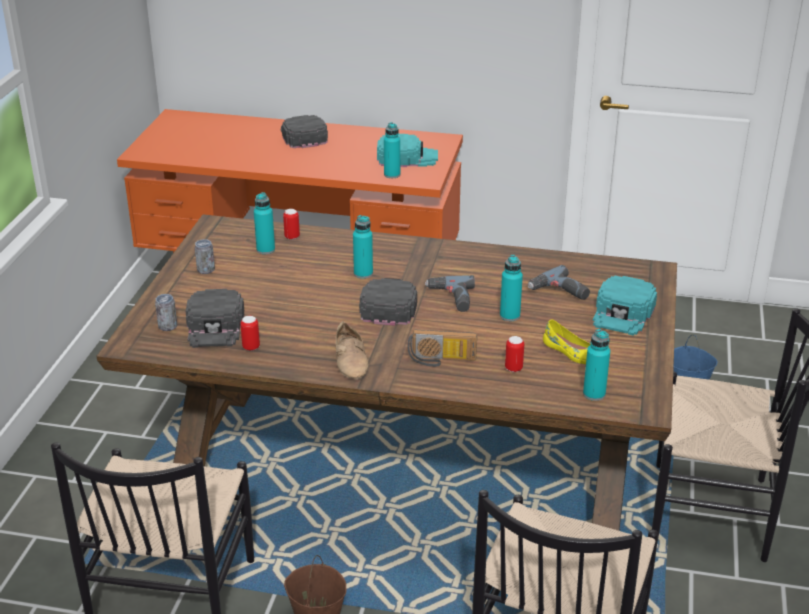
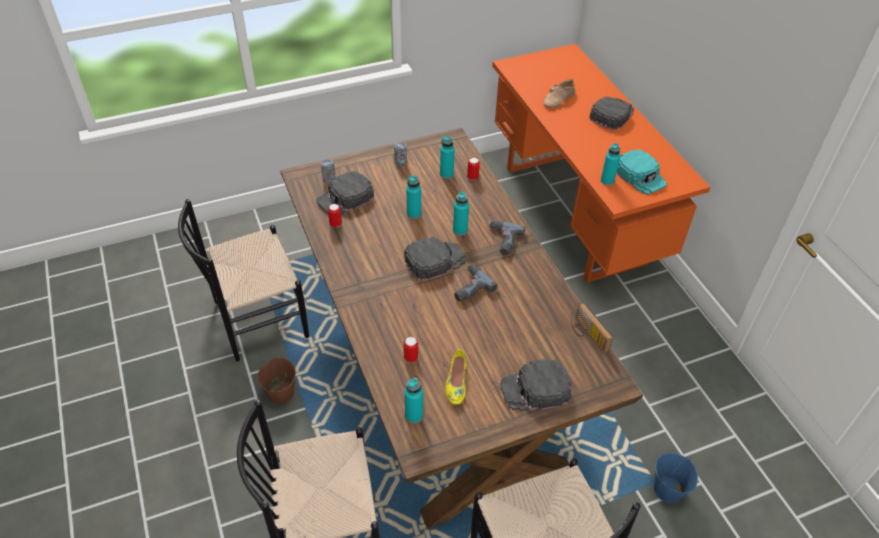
camera: 55 degrees right, 15 degrees up
(352, 360) = (357, 274): beige shoe -> beige shoe (559, 99)
(441, 360) = (391, 316): radio -> radio (587, 335)
(510, 316) = (474, 327): turquoise bottle -> turquoise bottle (414, 214)
(559, 292) = (530, 340): power drill -> power drill (502, 240)
(623, 313) = (535, 390): turquoise cap -> black cap

